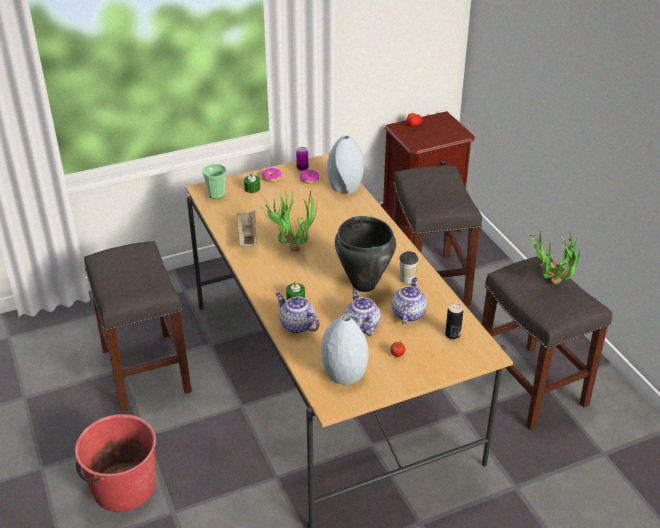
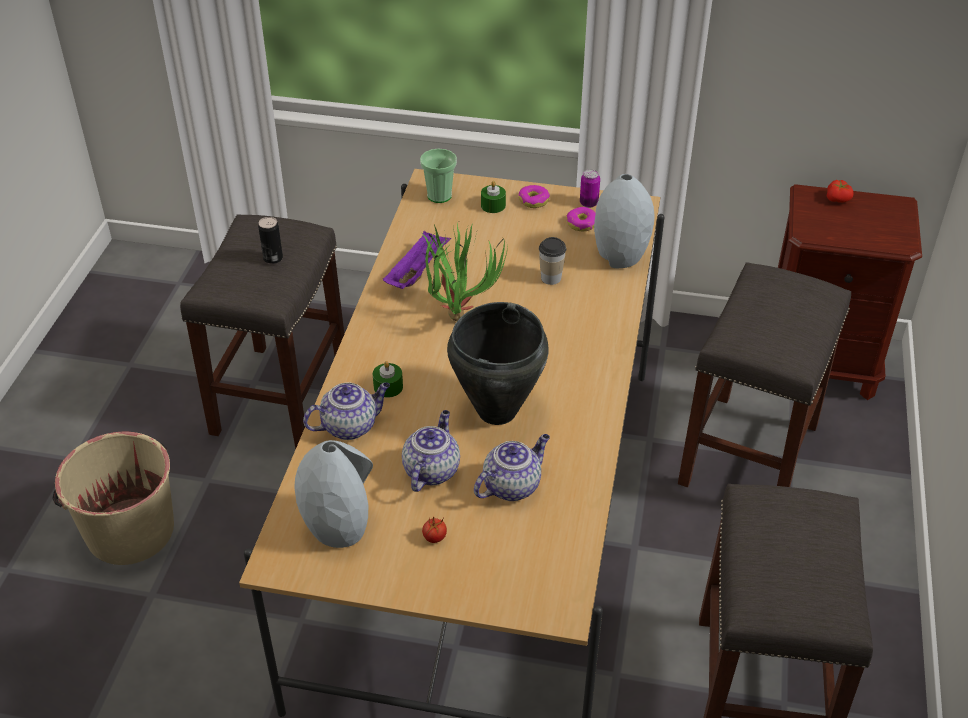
camera: 35 degrees right, 5 degrees up
(123, 487) = (129, 531): red bucket -> beige bucket
(247, 237) = (417, 271): beige tray -> purple tray
(296, 325) = (350, 426): teapot -> teapot turned 75 degrees clockwise
(407, 279) = (565, 432): cup -> cup (551, 278)
(452, 334) = (542, 550): can -> can (273, 258)
(550, 285) = (806, 551): potted plant -> none

